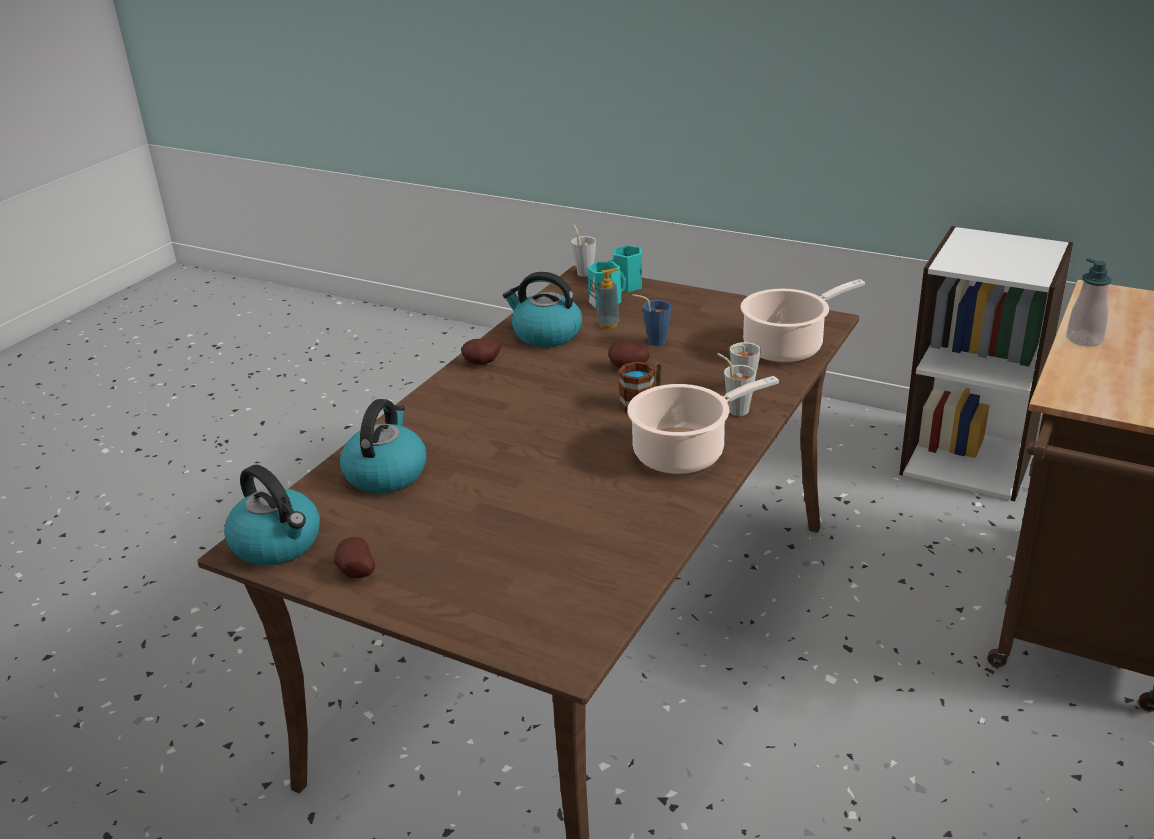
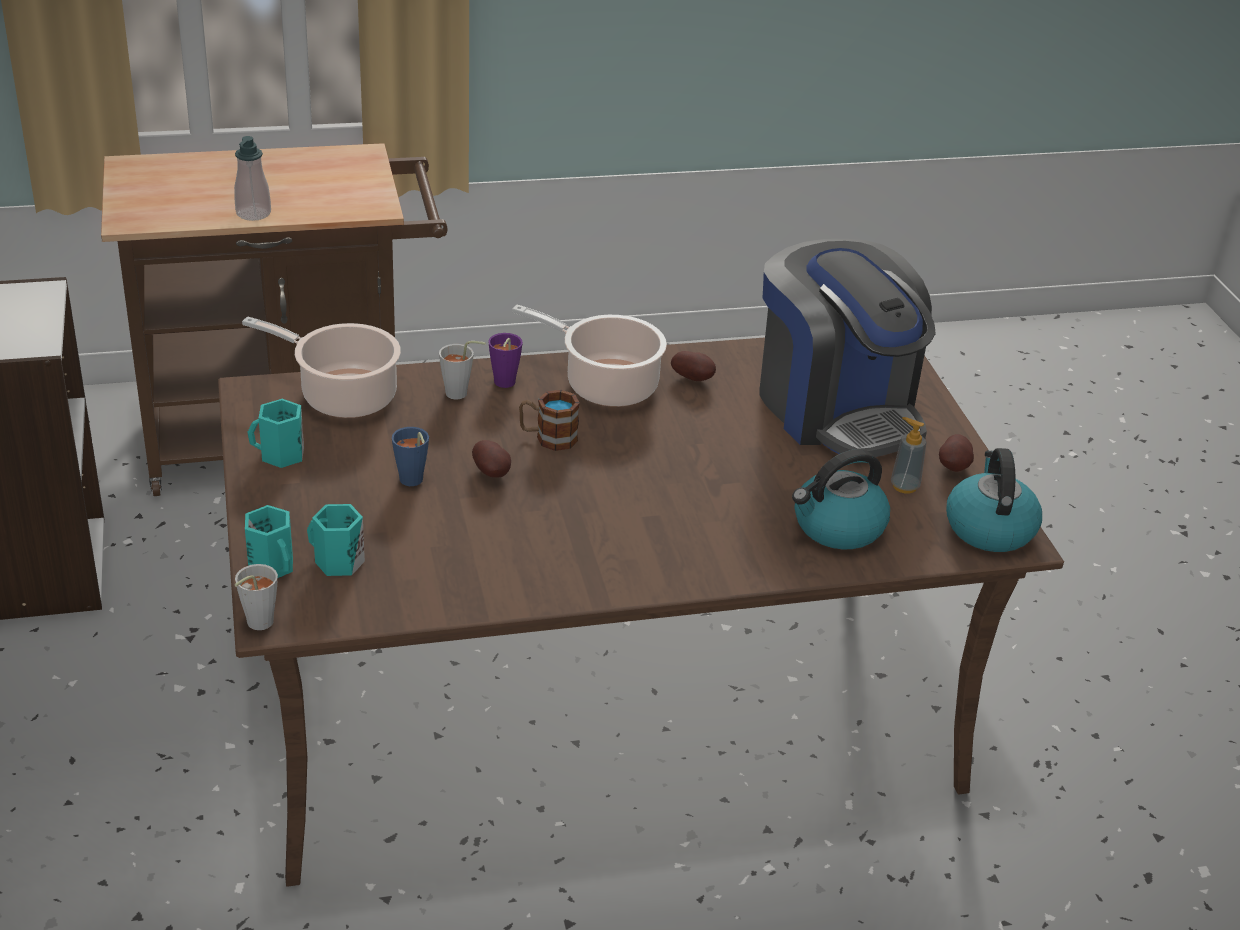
camera: 135 degrees left, 5 degrees up
(482, 364) = (589, 578): potato -> potato (694, 379)
(510, 555) = (836, 408): none -> coffee machine
(546, 334) = (472, 567): kettle -> none
(608, 324) = (400, 531): soap dispenser -> soap dispenser (904, 486)
(735, 311) = (281, 455): none -> turquoise mug
(735, 409) = (503, 384): grey cup -> purple cup

